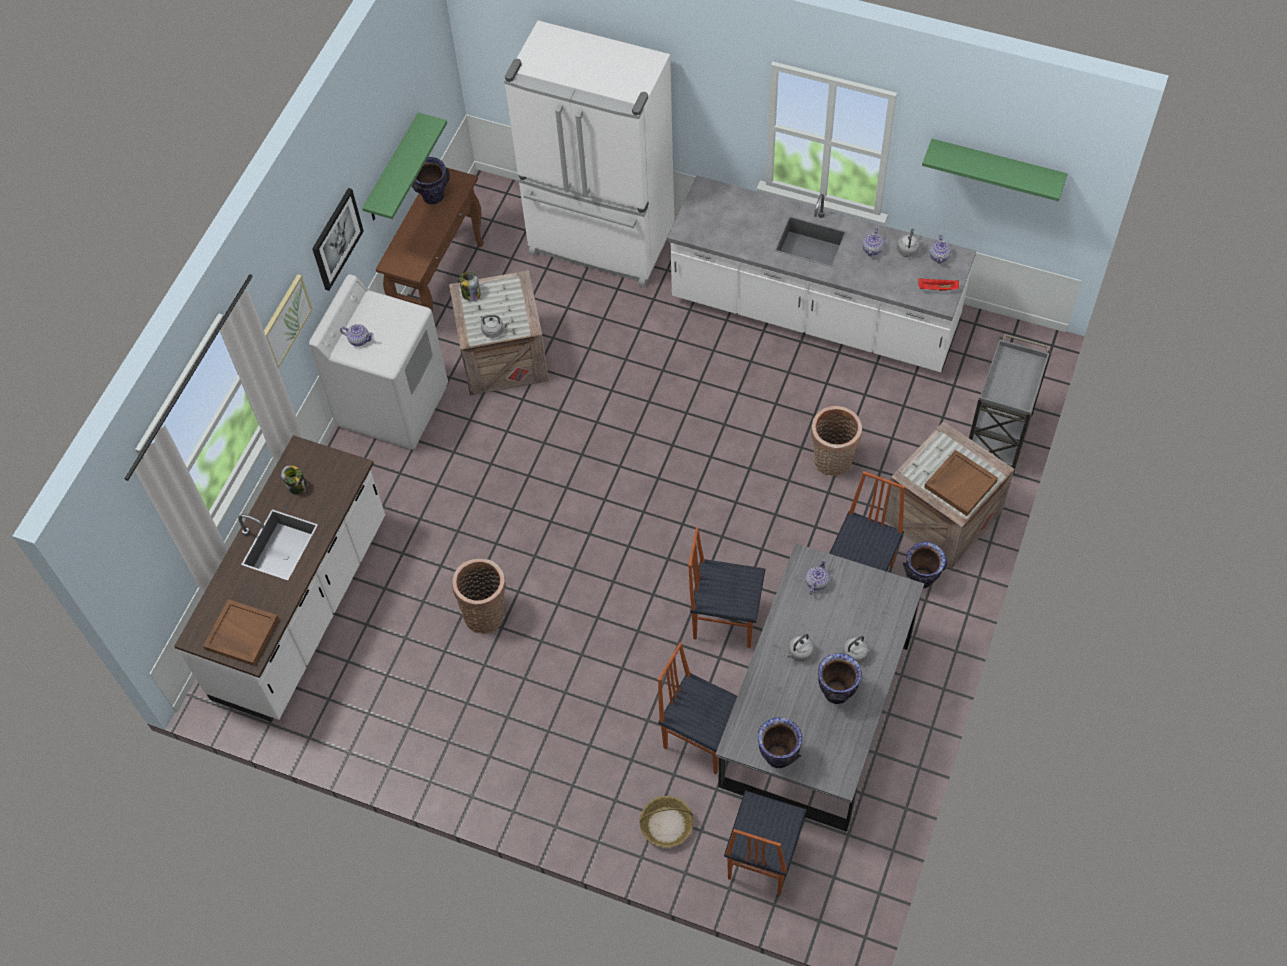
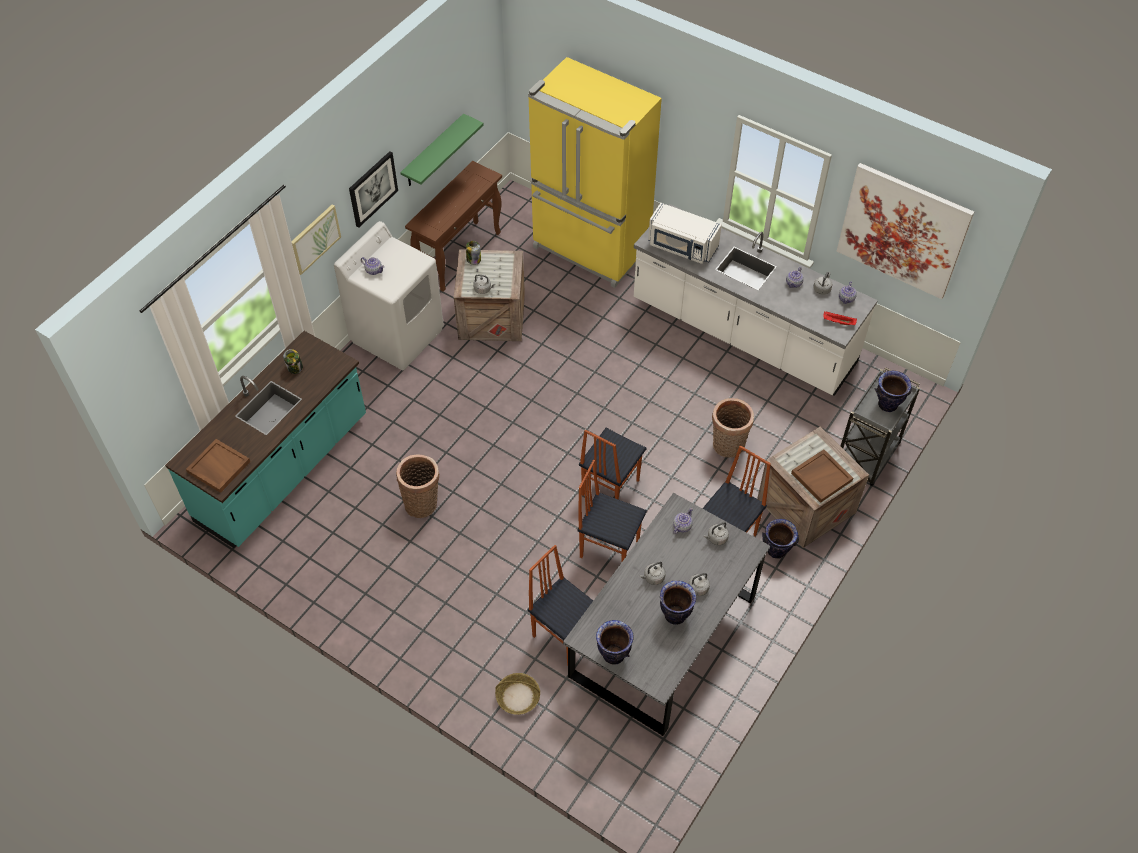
camera: 10 degrees right, 5 degrees down
(303, 609) = (284, 470): white counter -> turquoise counter
(433, 196) = (464, 183): vase -> vase (887, 404)
(601, 243) = (590, 249): white fridge -> yellow fridge
(726, 229) = (682, 246): none -> white microwave
(761, 859) = (587, 741): chair -> chair (609, 487)
(860, 588) = (716, 538): none -> grey kettle
(996, 167) = (903, 230): green shelf -> picture

